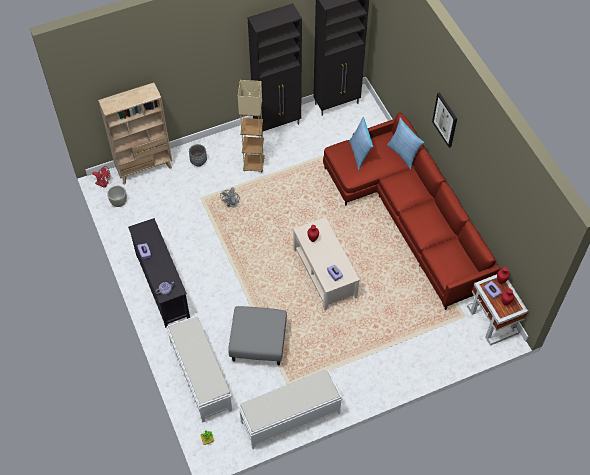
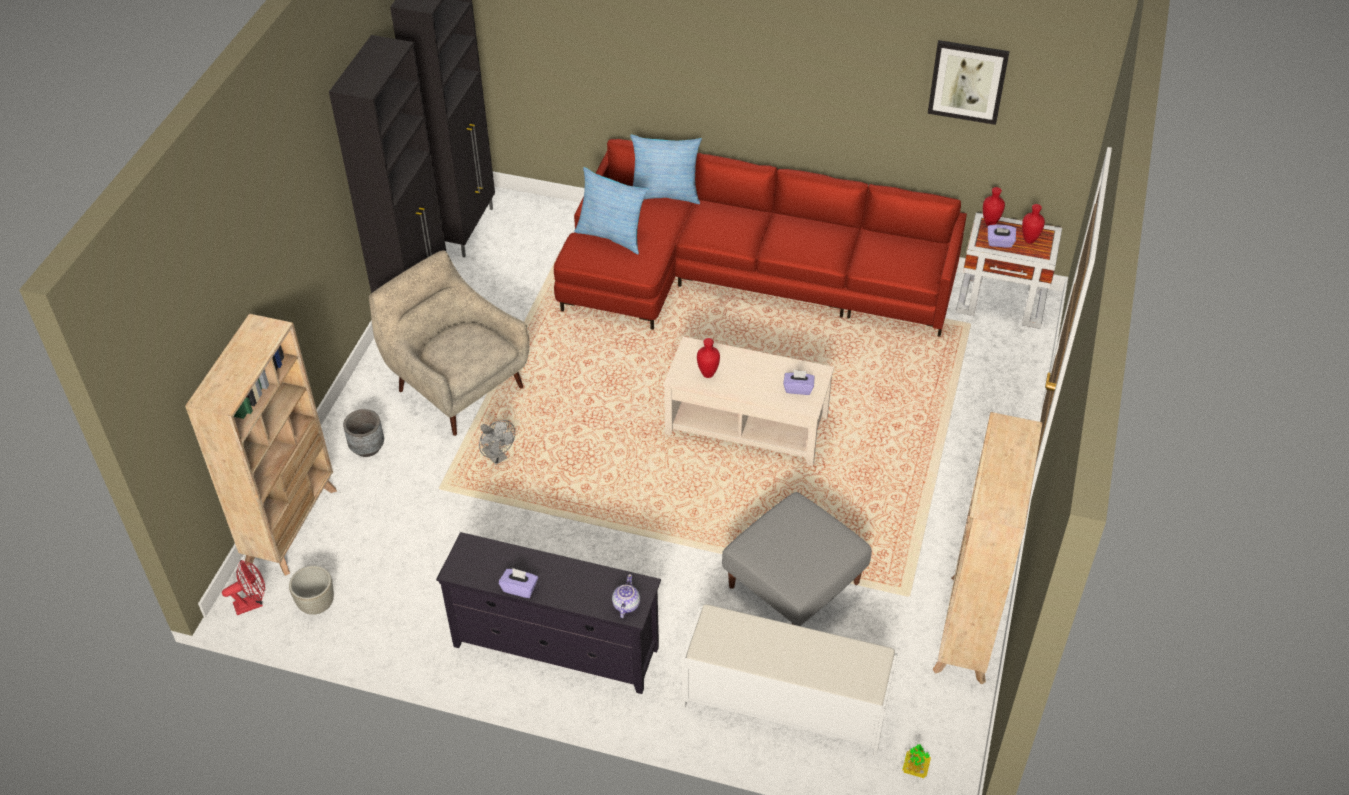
camera: 50 degrees left, 10 degrees down
(254, 165) = (457, 385): beige floor lamp -> beige armchair
(289, 418) = (967, 629): white bench -> beige bookcase
(445, 119) = (734, 60): picture -> picture (967, 81)

